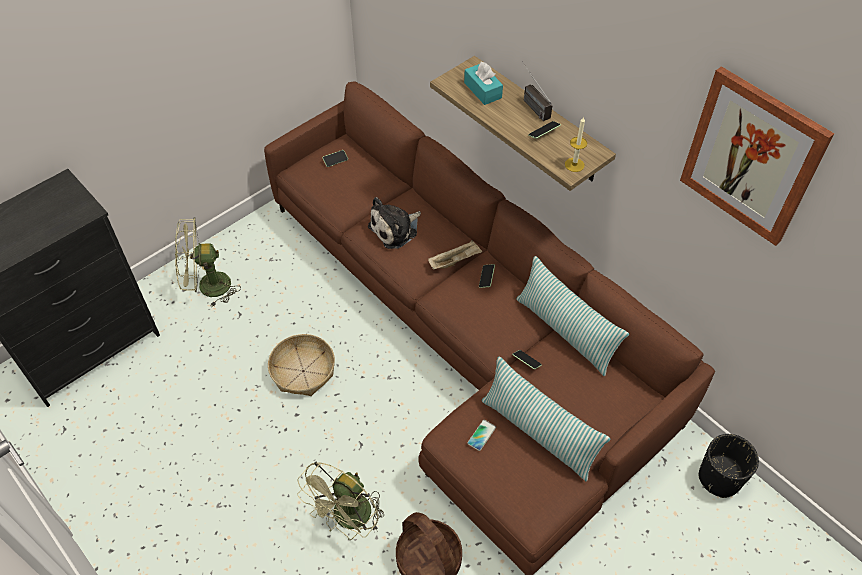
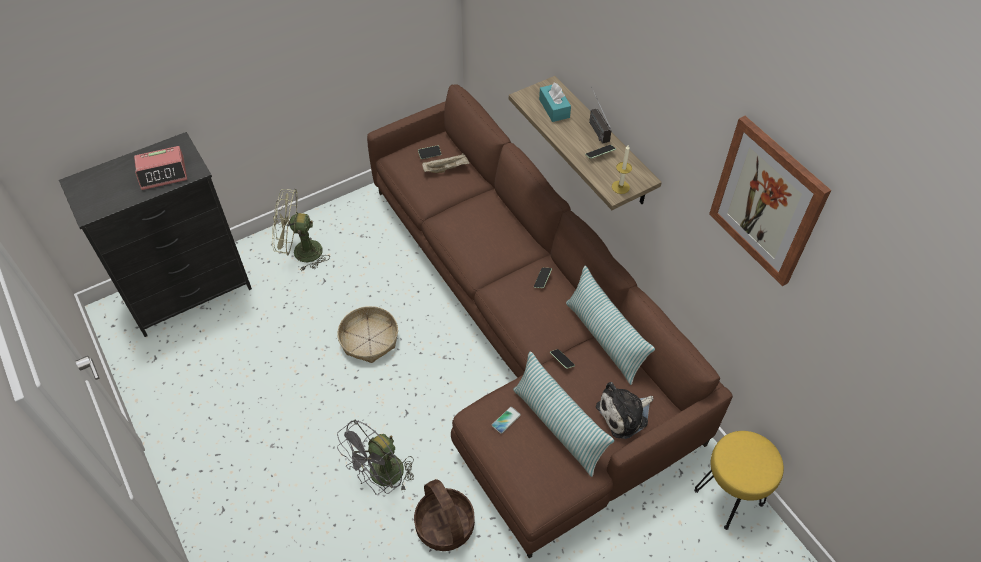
camera: 10 degrees right, 0 degrees up
(51, 218) = (163, 173): none -> alarm clock
(348, 520) = (381, 477): green fan -> grey fan
(395, 229) = (470, 224): plush toy -> plush toy (625, 414)
(455, 261) = (517, 260): beige tray -> beige tray (446, 169)
(719, 478) = (729, 497): black planter -> yellow stool

